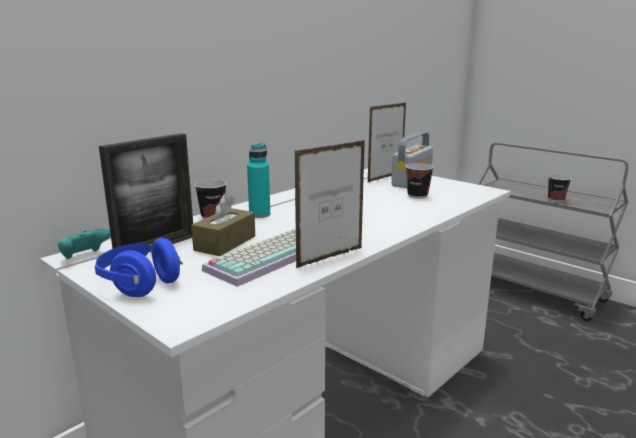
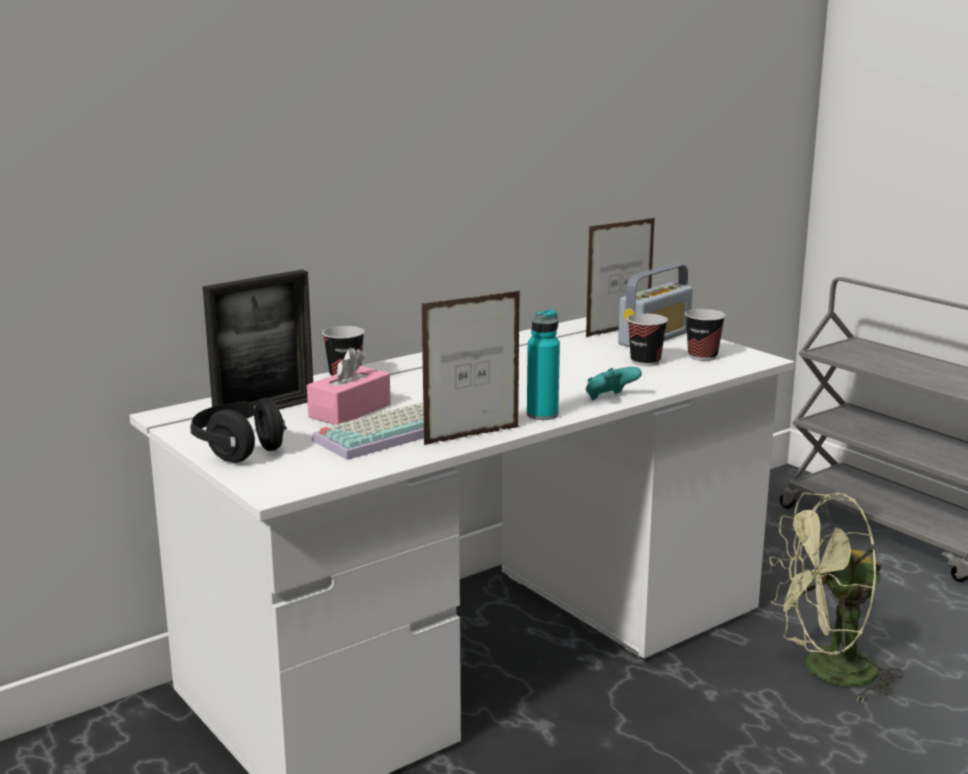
camera: 10 degrees right, 0 degrees up
(85, 257) = (180, 416): turquoise game controller -> turquoise game controller (609, 399)
(140, 284) = (239, 450): blue headphones -> black headphones
(225, 243) = (350, 411): brown tissue box -> pink tissue box
(259, 214) = (408, 376): turquoise bottle -> turquoise bottle (542, 415)
(544, 393) = (826, 672): none -> green fan
(556, 200) = (920, 379): cup -> cup (702, 356)

